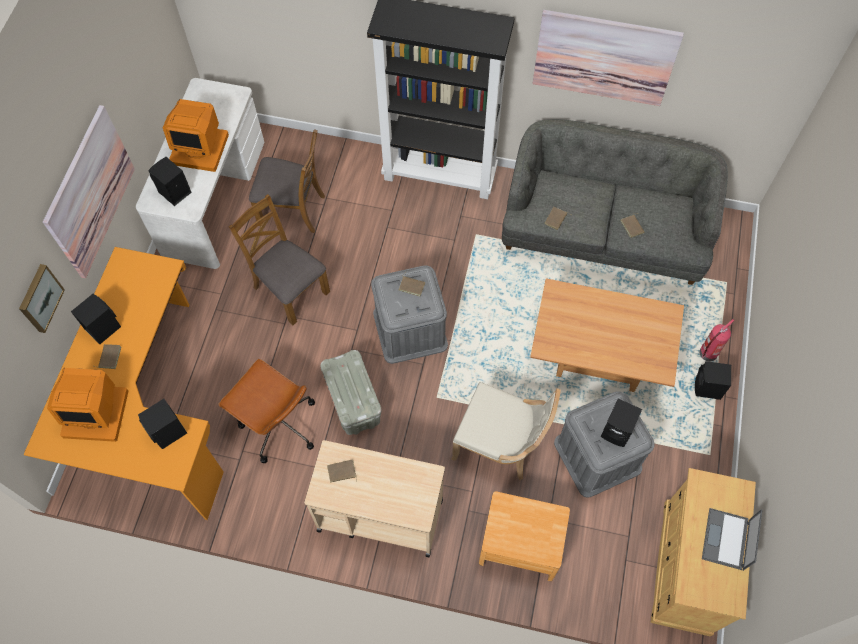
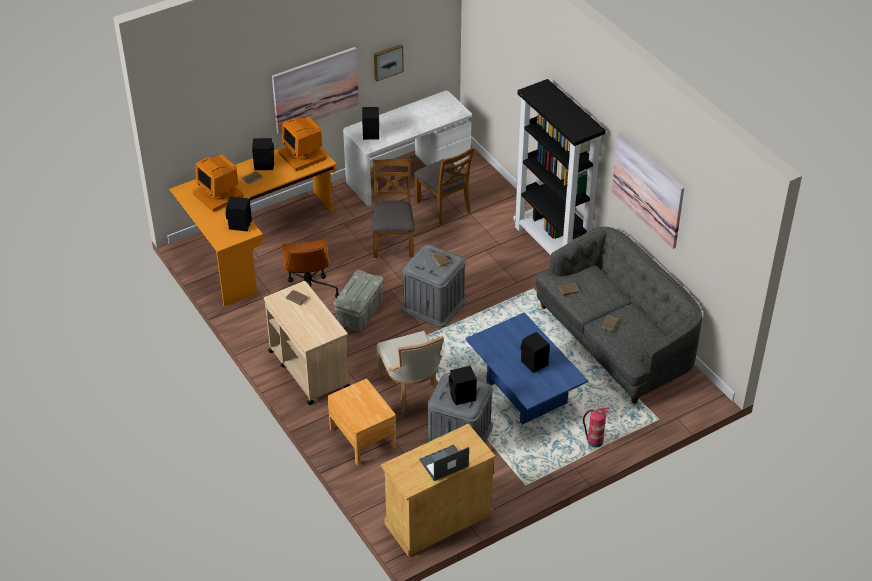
camera: 45 degrees right, 20 degrees down
(39, 298) = (241, 115): picture -> picture (387, 61)
(200, 148) = (409, 123): monitor -> monitor (303, 155)
(597, 357) = (524, 394): brown coffee table -> blue coffee table
(707, 388) = (569, 457): black speaker -> black speaker (533, 363)

